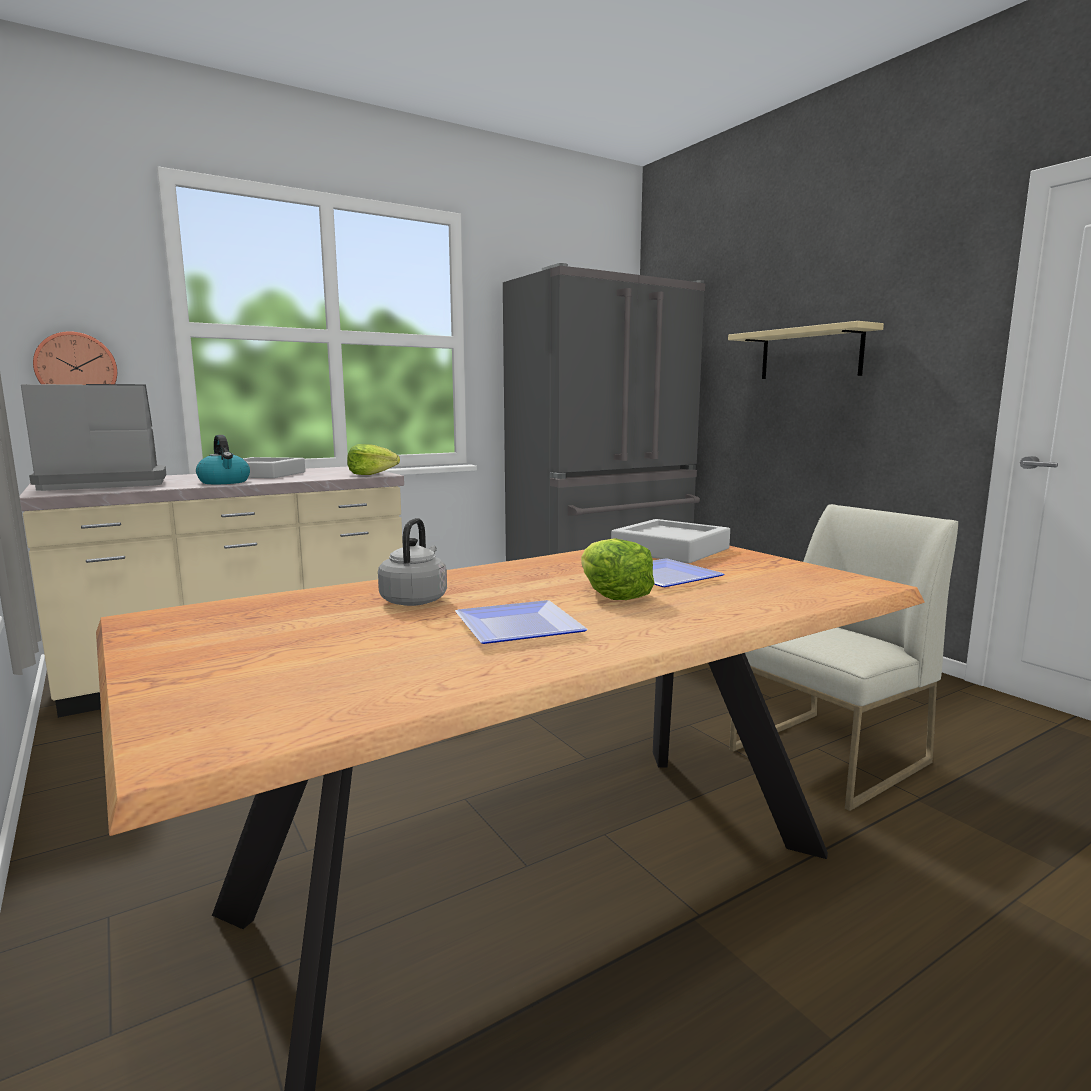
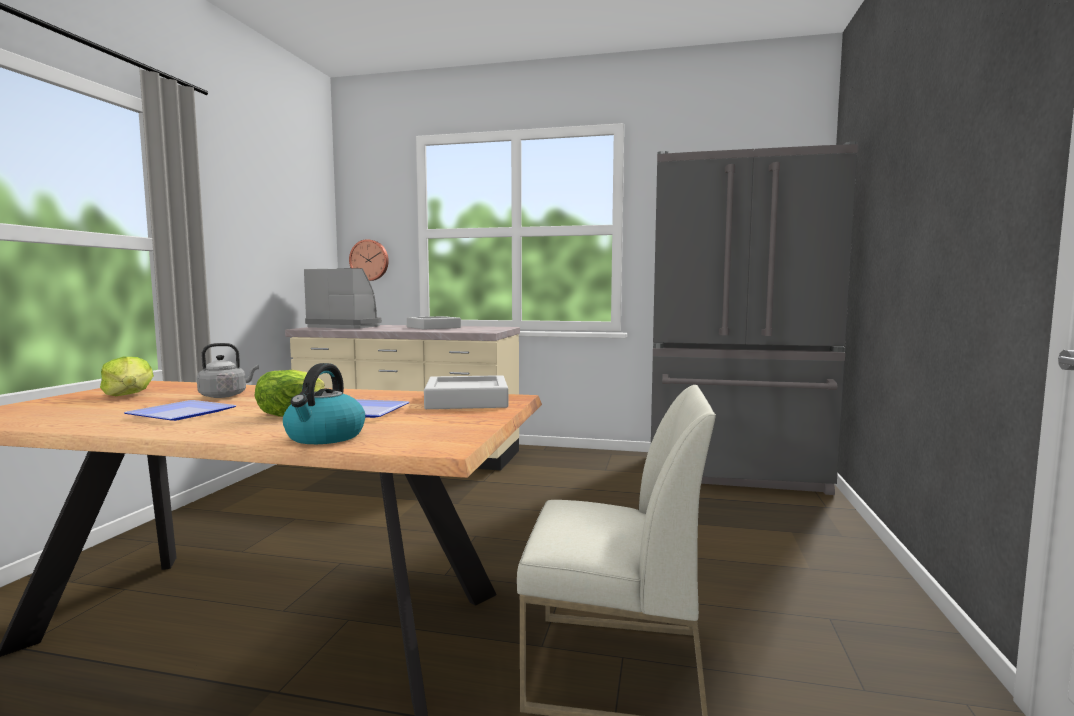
camera: 45 degrees right, 5 degrees down
(225, 482) = (390, 329): kettle -> kettle (325, 437)
(372, 474) = (481, 331): lettuce -> lettuce (129, 395)
(810, 354) = (917, 212): beige shelf -> none

